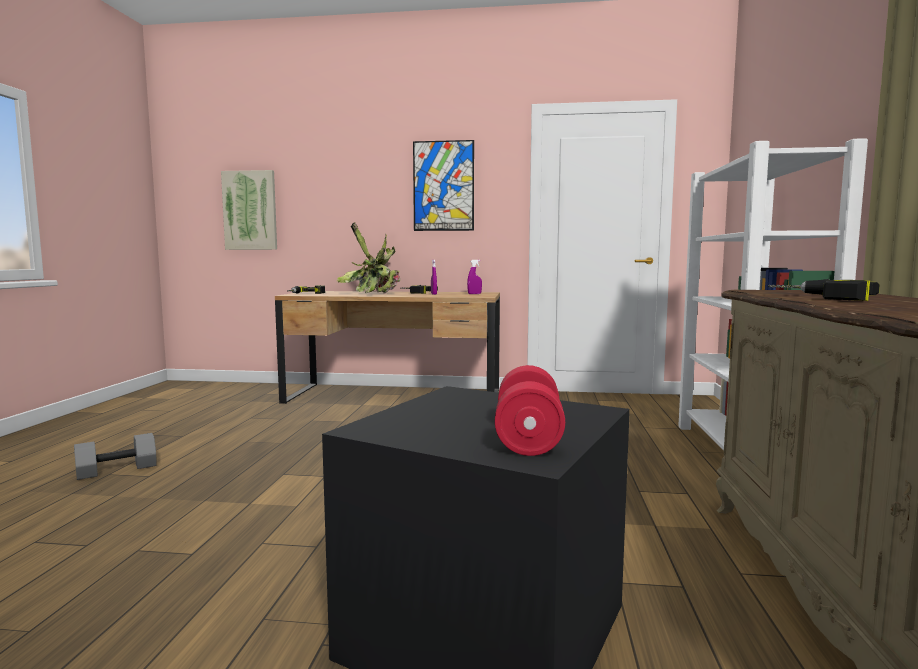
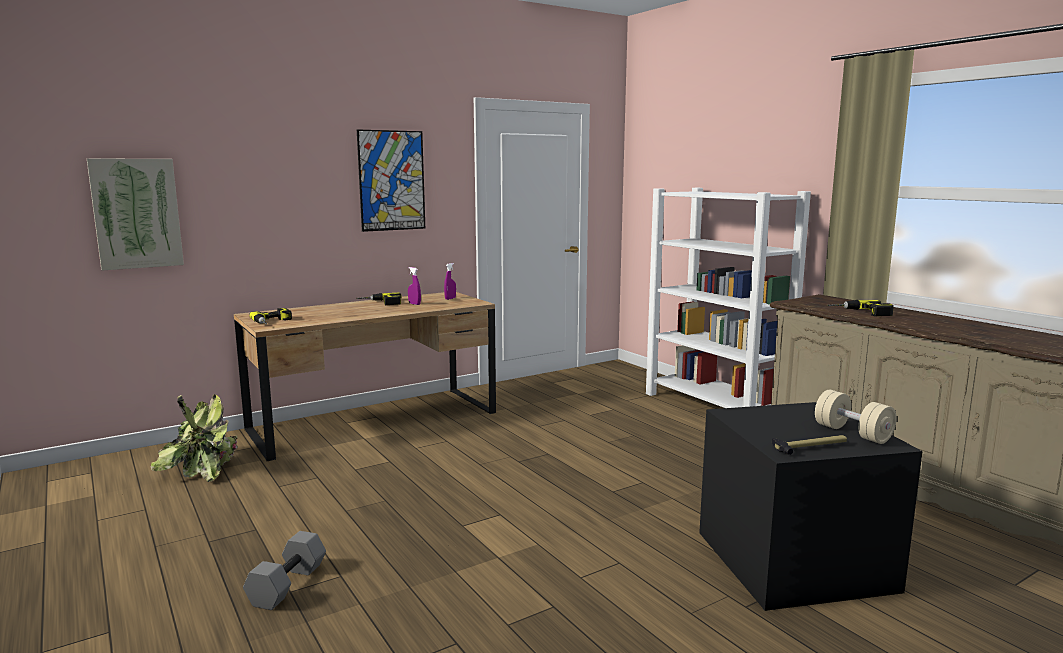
camera: 40 degrees left, 5 degrees up
(374, 293) = (346, 310): potted plant -> potted plant (201, 469)
(415, 433) = (810, 447): none -> hammer
(528, 437) = (852, 433): red dumbbell -> beige dumbbell

